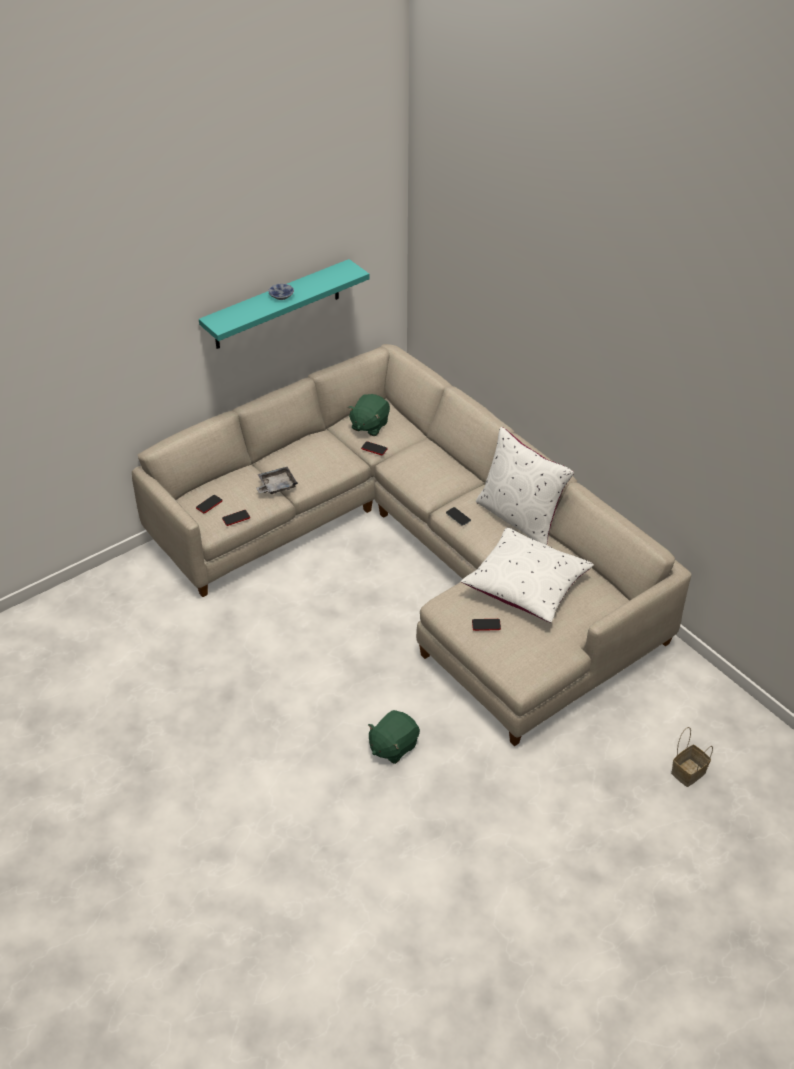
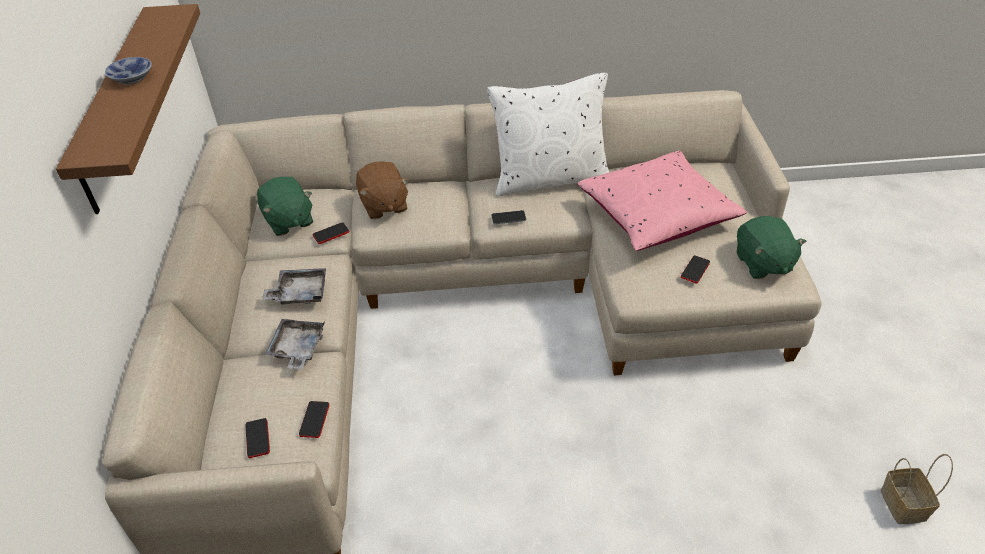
camera: 55 degrees left, 0 degrees up
(277, 305) = (118, 107): turquoise shelf -> brown shelf
(314, 463) = (300, 293): none -> grey tray
(393, 746) = (740, 468): green plush toy -> green plush toy (762, 263)
(419, 456) = (383, 205): none -> brown plush toy
(526, 585) = (657, 215): white pillow -> pink pillow
(688, 771) = (884, 256): basket -> basket (901, 503)

